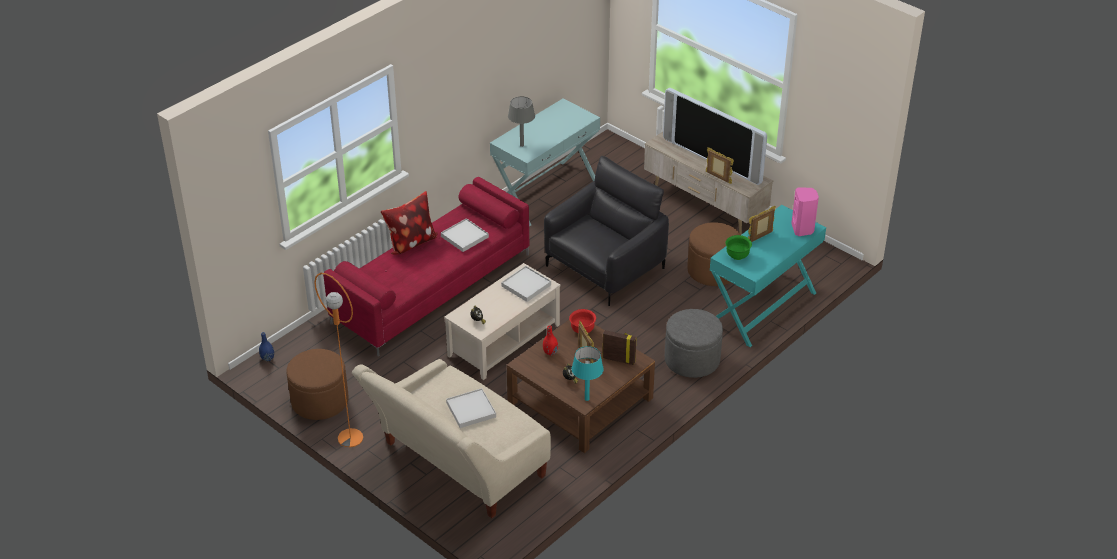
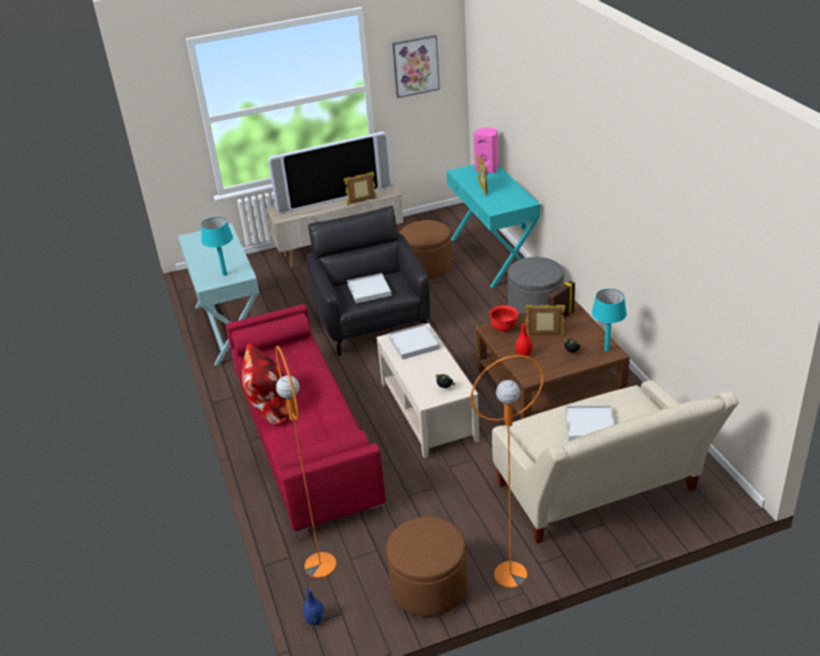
camera: 60 degrees left, 5 degrees down
(315, 342) = (320, 565): none -> orange floor lamp
(464, 237) = (297, 367): white tray -> white tray (369, 290)
(522, 145) = (225, 274): grey table lamp -> turquoise table lamp
(737, 256) = (498, 204): green bowl -> none
(833, 97) = (415, 66): none -> picture

